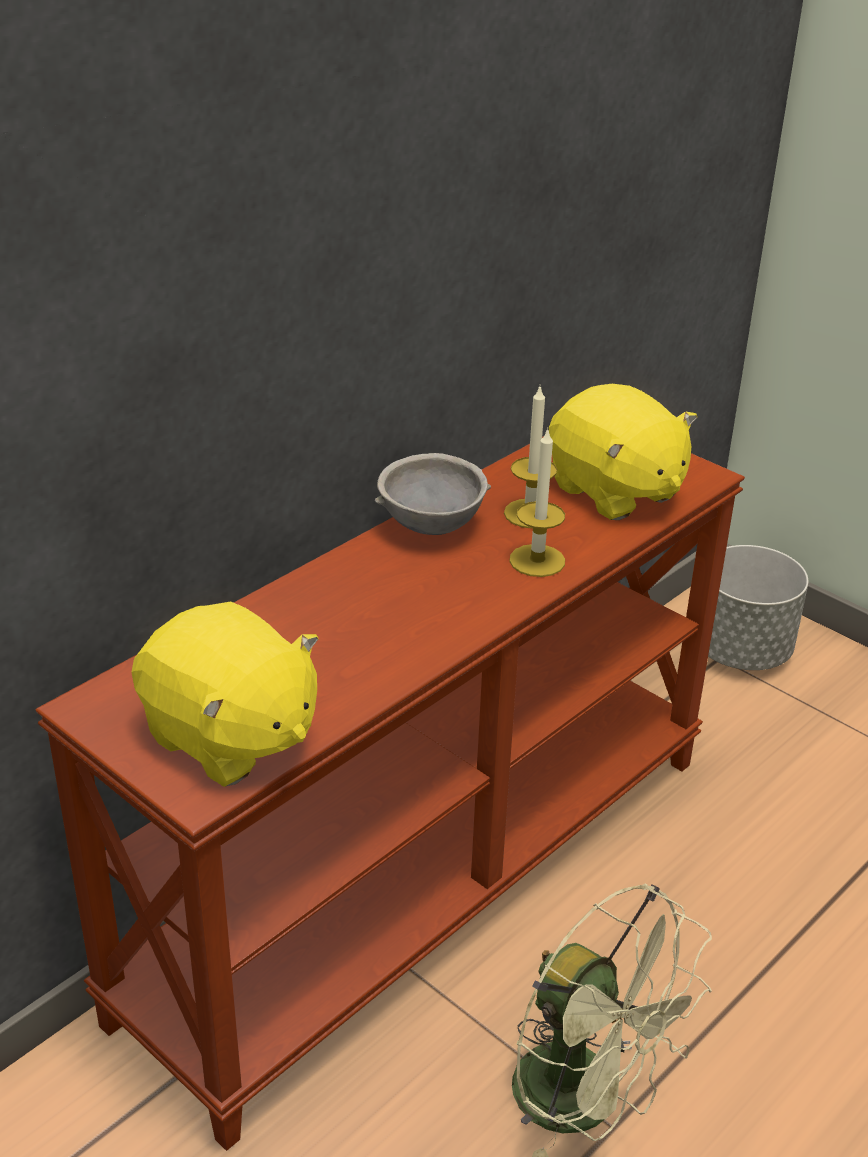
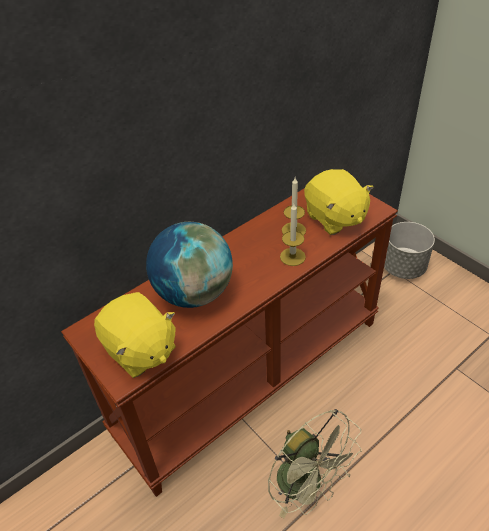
camera: 10 degrees right, 10 degrees up
(332, 630) = (194, 293): none -> globe
(432, 527) = (248, 237): grey bowl -> none

